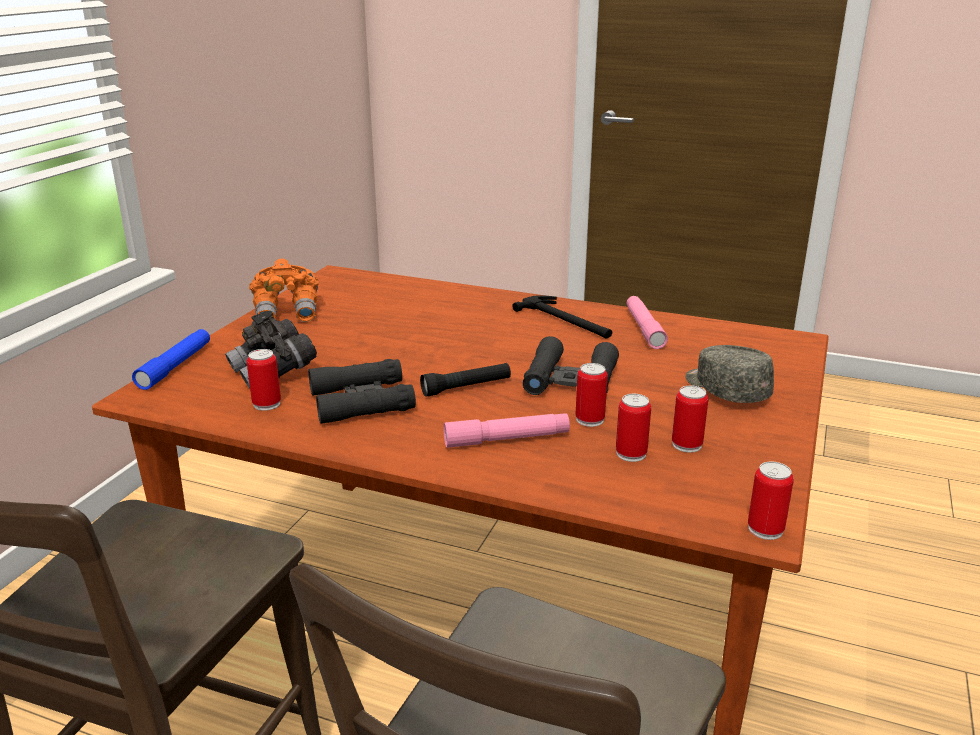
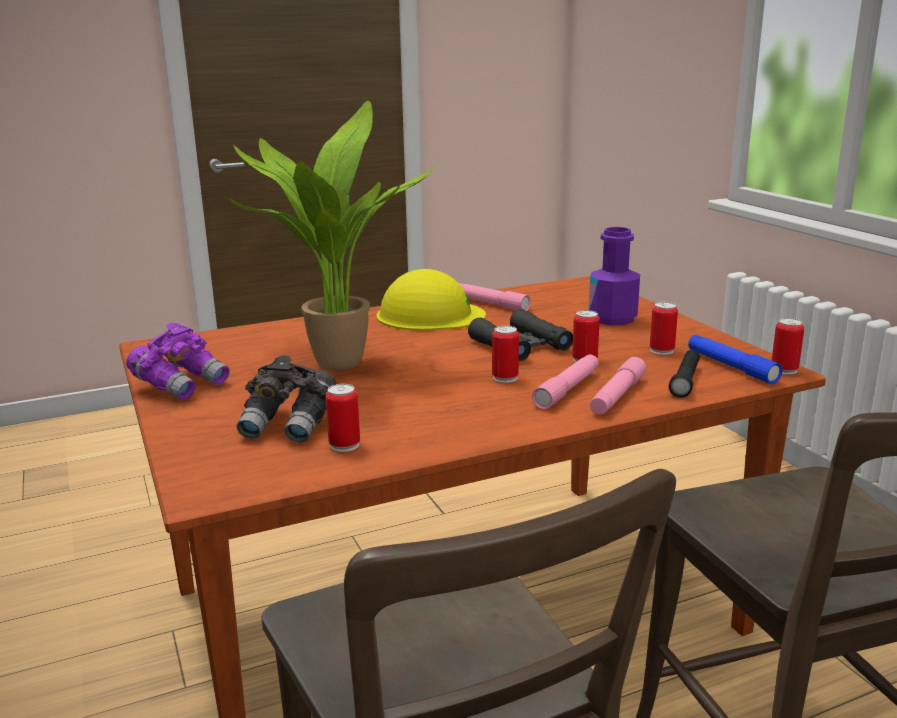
camera: 45 degrees left, 5 degrees down
(175, 366) = (176, 459): blue flashlight -> blue flashlight (731, 367)
(288, 312) = (181, 385): orange binoculars -> purple binoculars
(361, 401) = (415, 411): black binoculars -> none
(404, 335) = (333, 363): none -> potted plant
(466, 387) = (466, 374): black flashlight -> black flashlight (685, 381)
(531, 466) = (617, 396): none -> pink flashlight
(566, 320) = (430, 315): hammer -> yellow hard hat
(631, 454) = (648, 366): can -> can (505, 378)
(725, 390) = (612, 318): grey cap -> purple bottle

